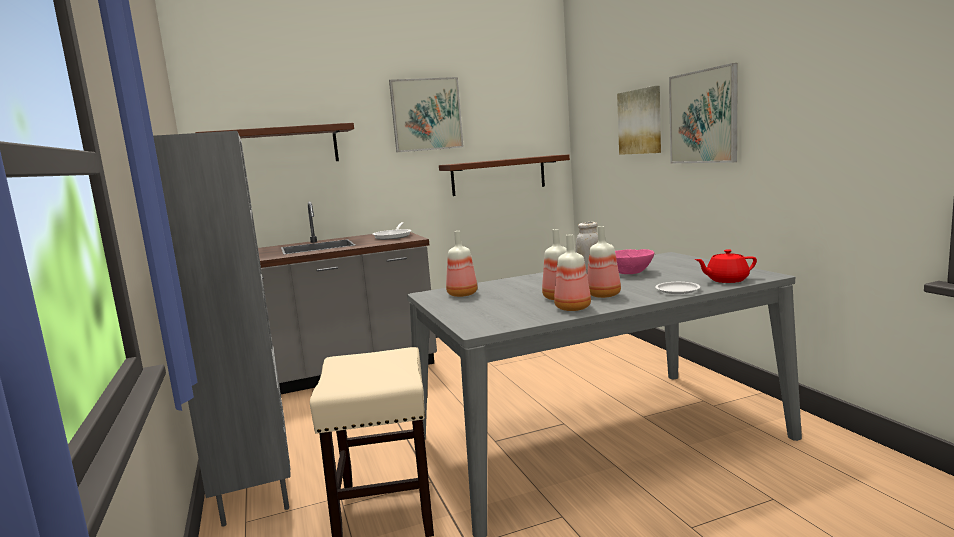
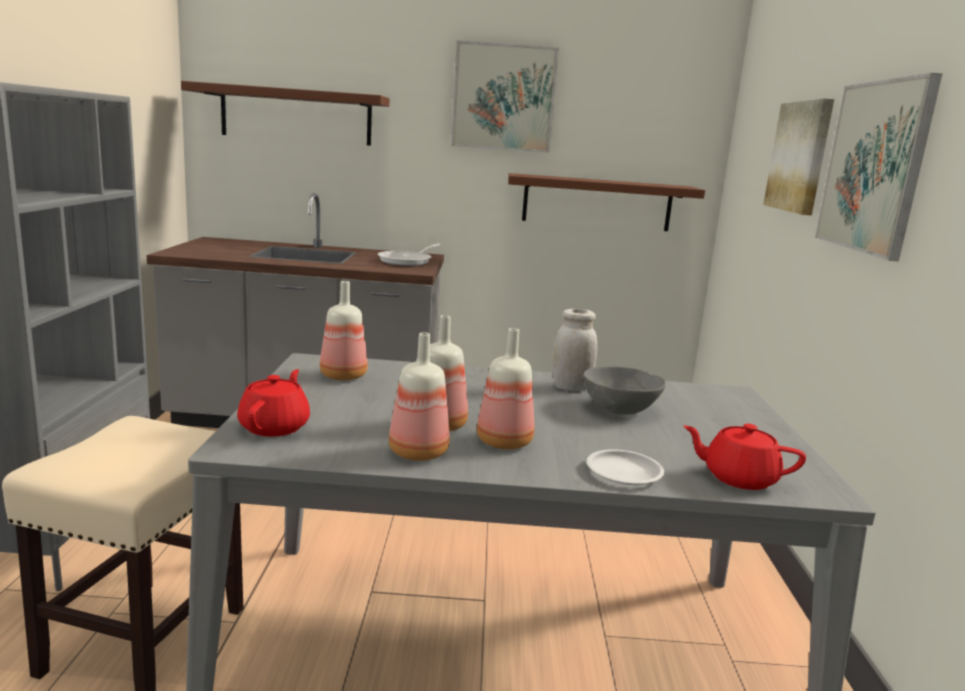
camera: 20 degrees right, 5 degrees up
(478, 319) = (275, 427): none -> red teapot
(629, 272) = (620, 409): pink bowl -> grey bowl

